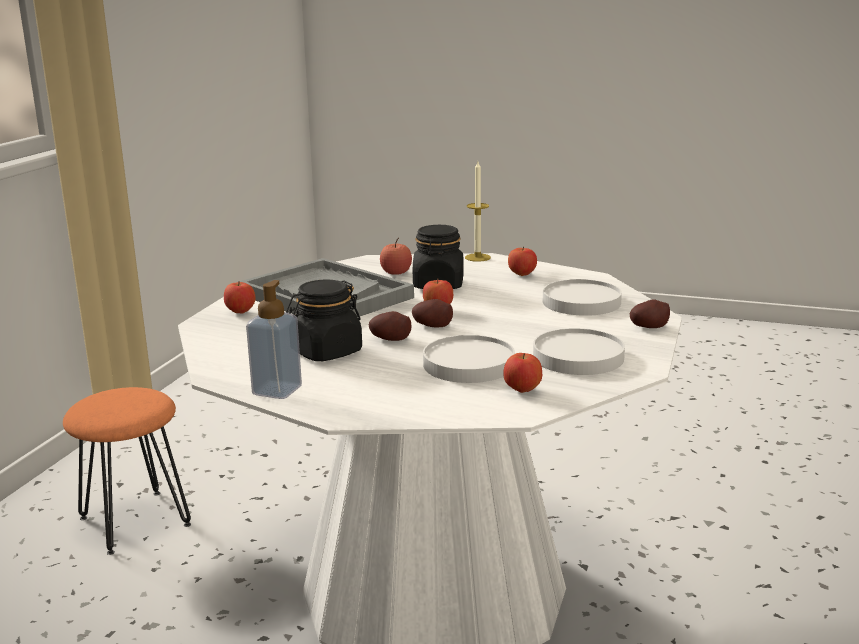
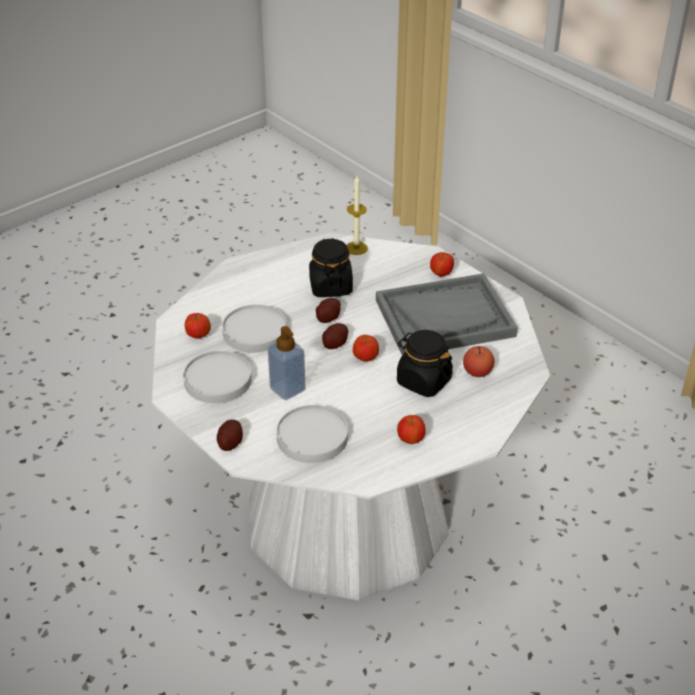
camera: 120 degrees right, 20 degrees up
(134, 521) = (548, 398): orange stool -> none
(277, 390) = (290, 255): soap dispenser -> soap dispenser (287, 389)
(477, 257) = (485, 437): candle -> candle (356, 248)

